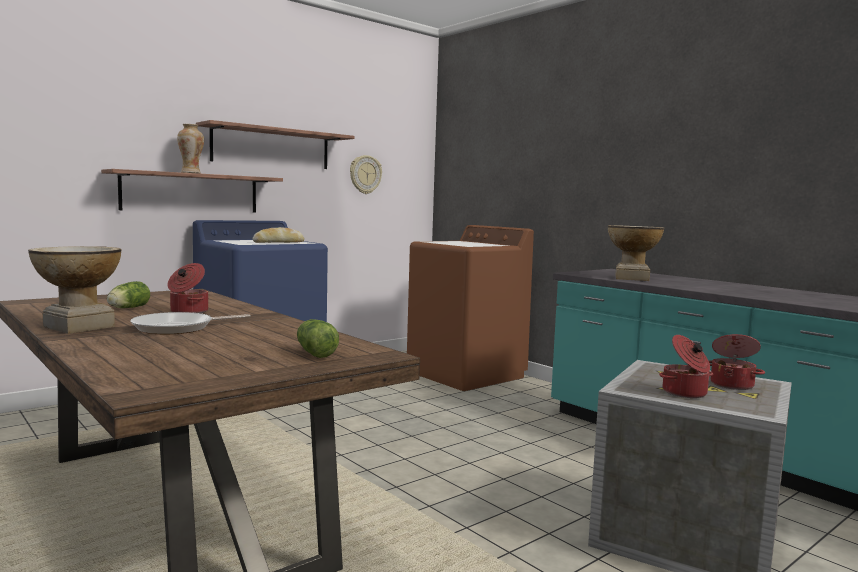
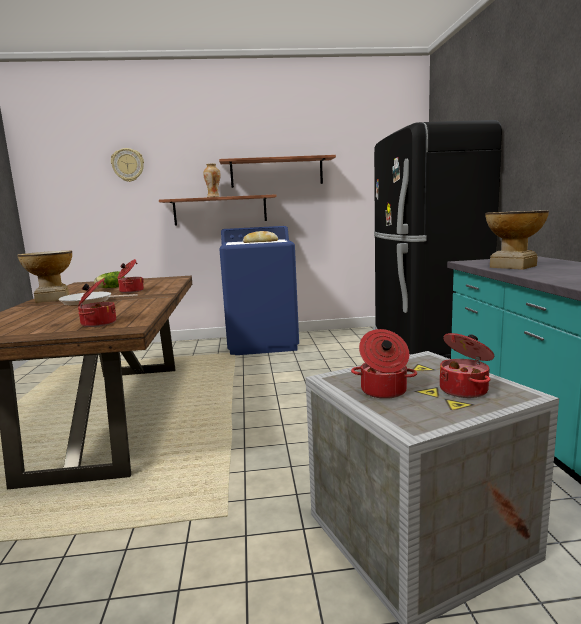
camera: 35 degrees right, 5 degrees up
(315, 352) = (98, 323): lettuce -> cooking pot
(365, 174) = (357, 184): wall clock -> wall clock (128, 165)
(466, 374) = (423, 348): brown washing machine -> black fridge

